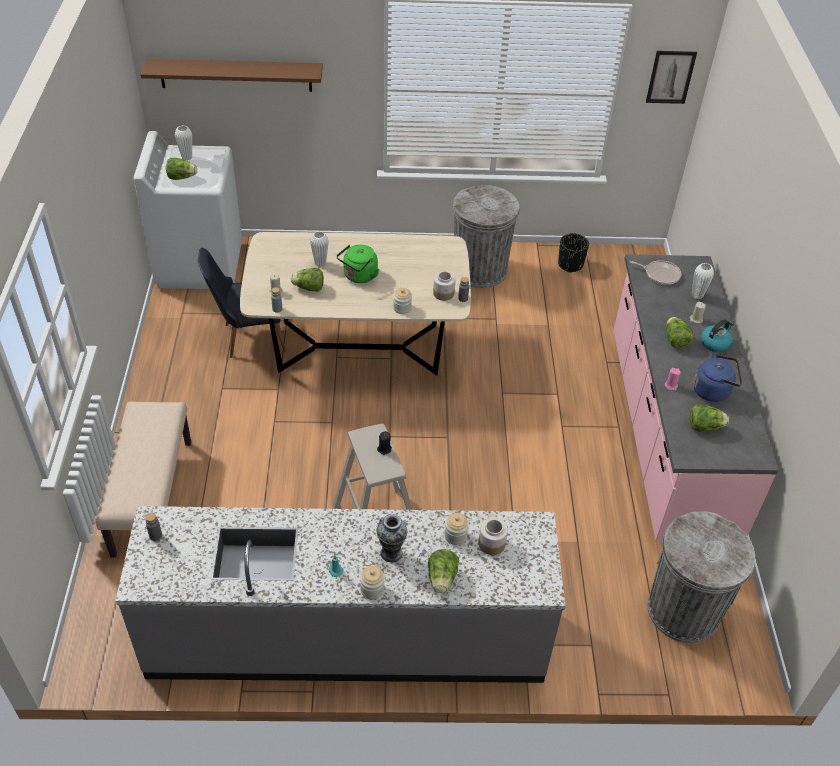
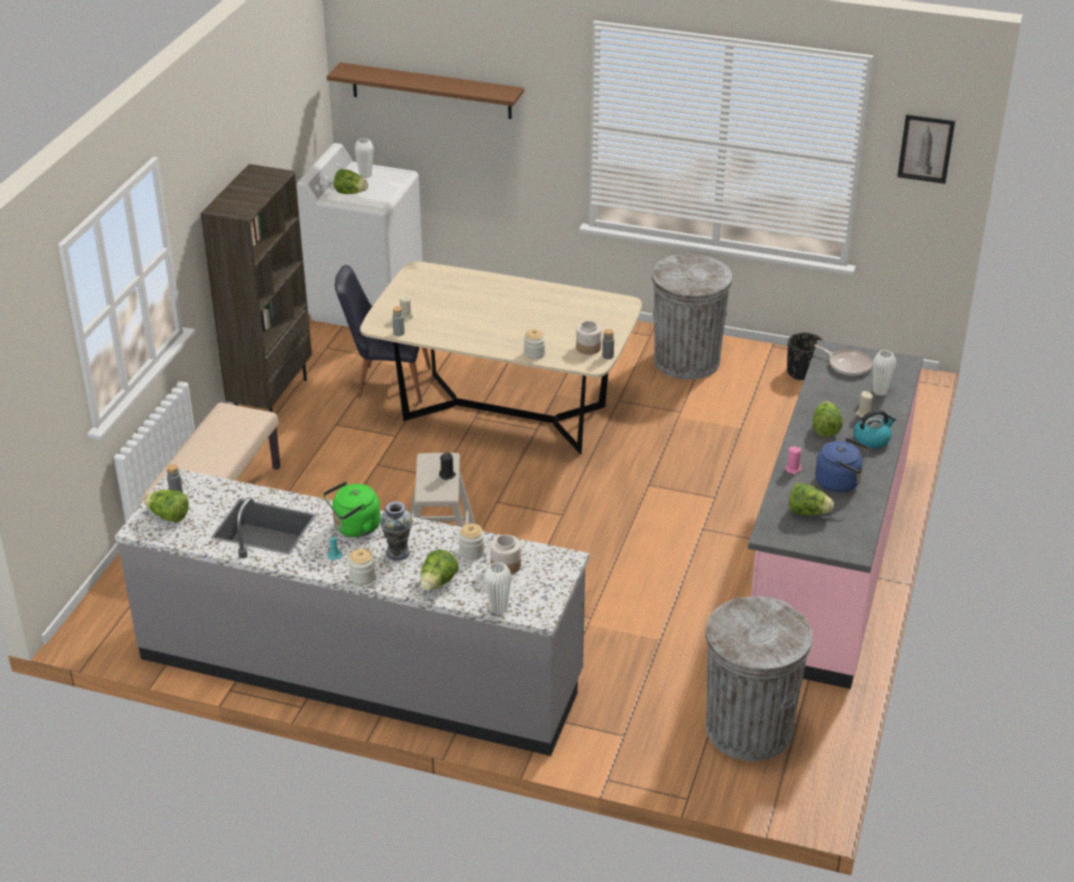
camera: 20 degrees right, 10 degrees down
(154, 373) = (271, 398): none -> brown bookcase
(309, 288) = (442, 320): lettuce -> lettuce (168, 516)
(320, 263) = (467, 299): white vase -> white vase (498, 608)
(359, 276) = (503, 318): green kettle -> green kettle (354, 528)

